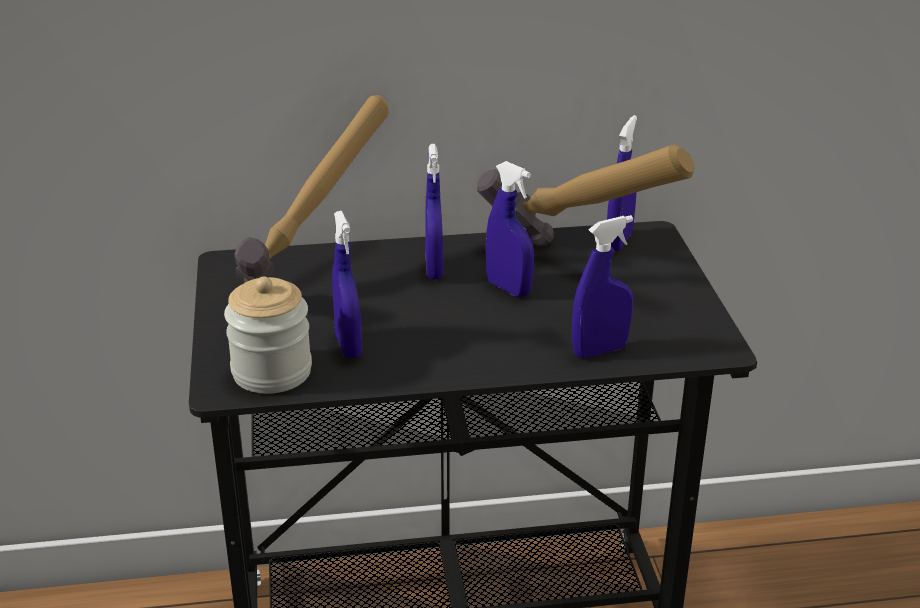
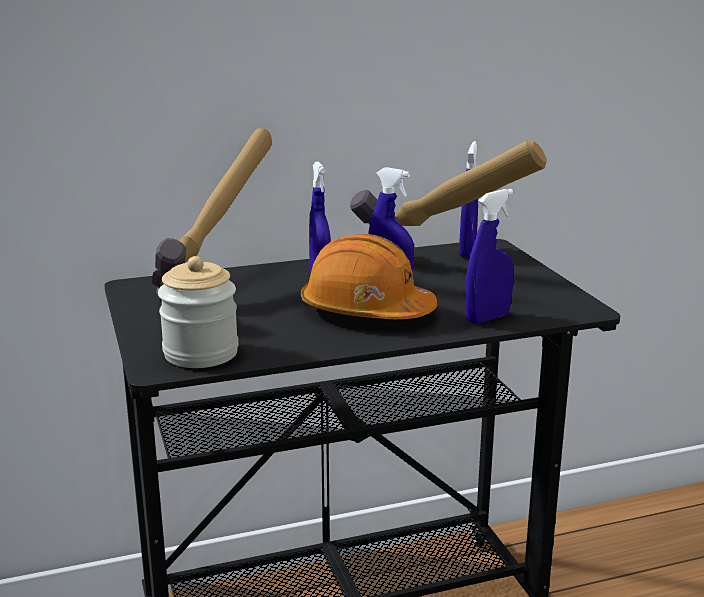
camera: 10 degrees left, 10 degrees down
(348, 346) = (265, 331): blue spray bottle -> none
(467, 326) = (366, 311): none -> orange hard hat

